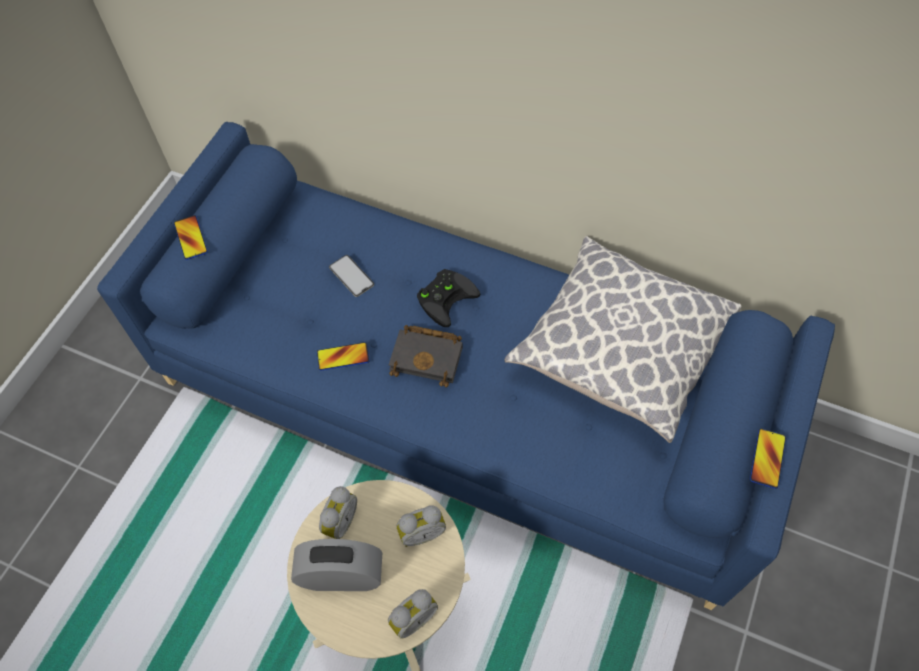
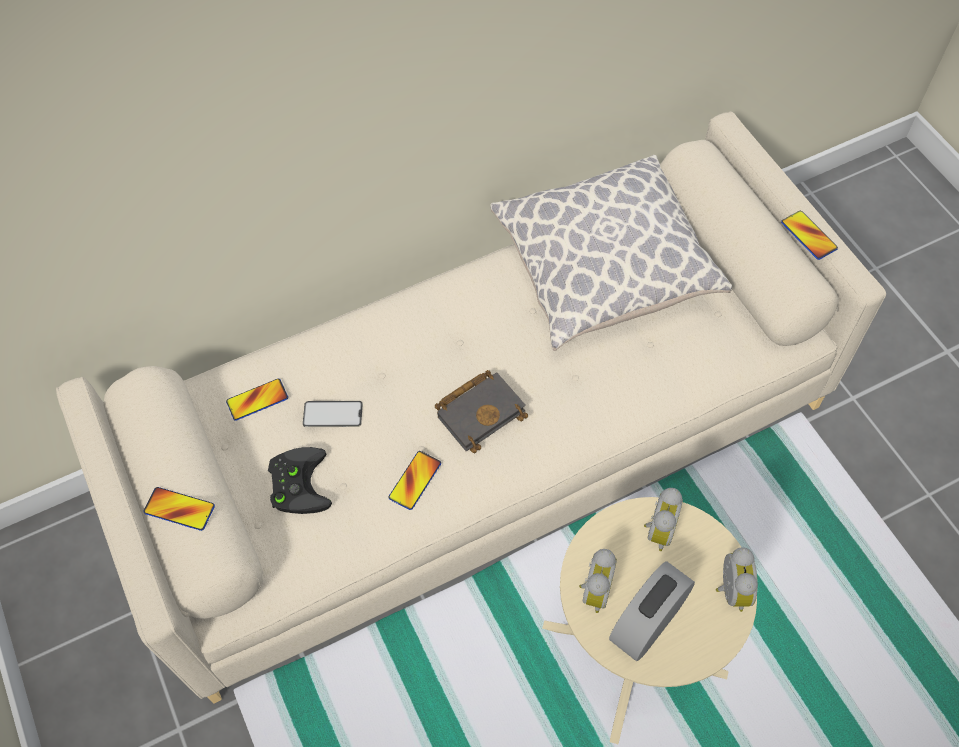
camera: 50 degrees left, 0 degrees up
(327, 230) = (257, 400): none -> phone
(339, 522) = (593, 590): alarm clock -> alarm clock turned 45 degrees clockwise
(446, 297) = (431, 354): black game controller -> black game controller (297, 482)
(463, 400) = (483, 446): blue sofa -> beige sofa

